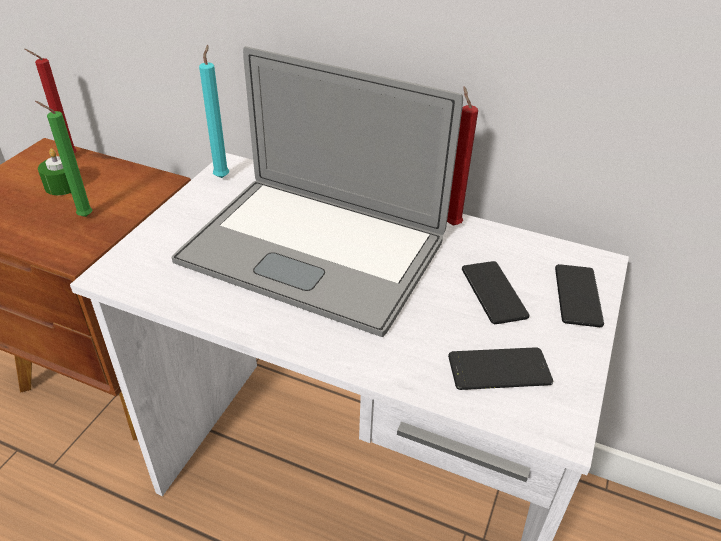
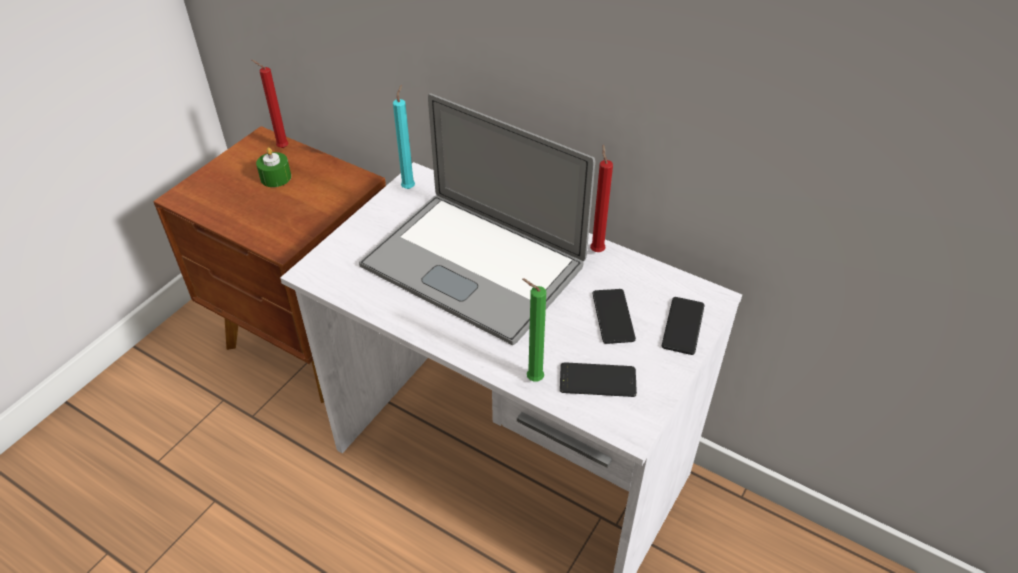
camera: 10 degrees right, 5 degrees up
(83, 216) = (291, 209): green candle -> green candle (532, 378)

